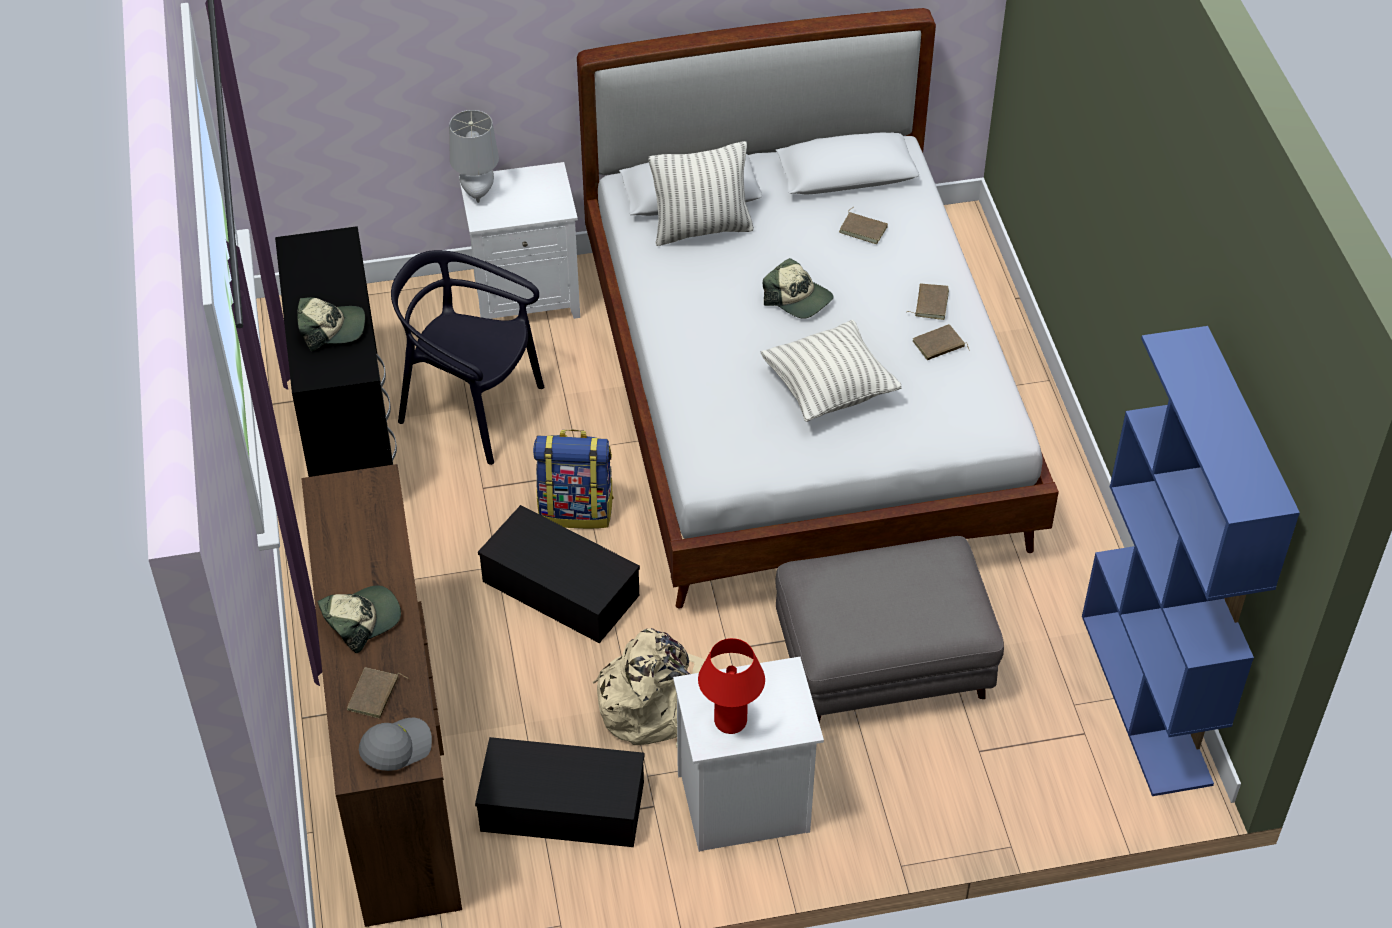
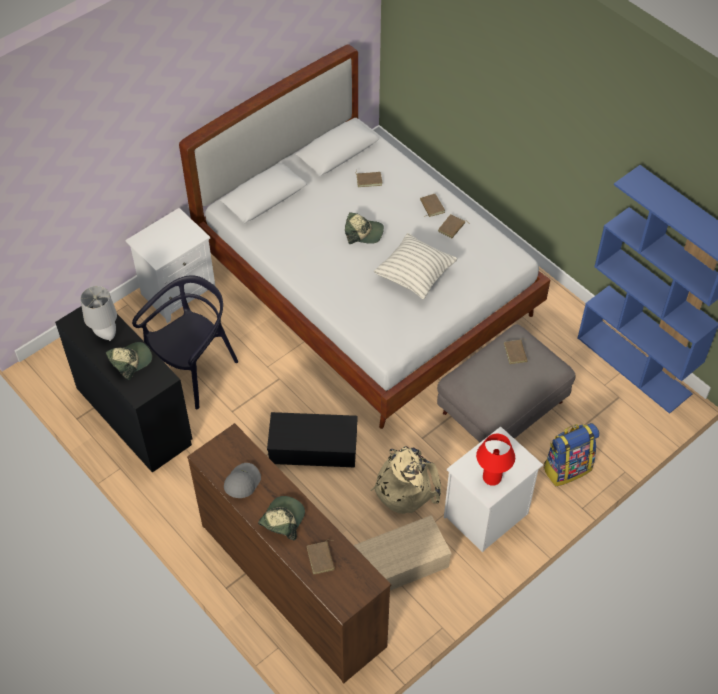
camera: 30 degrees left, 5 degrees up
(395, 747) = (354, 581): grey cap -> grey cap (241, 483)
(471, 409) = (193, 370): black chair -> black chair turned 135 degrees clockwise
(477, 191) = (143, 245): grey table lamp -> grey table lamp (105, 334)
(560, 807) = (397, 565): black storage box -> beige storage box
(576, 510) = (291, 400): backpack -> backpack (567, 468)
(701, 229) = (284, 215): pillow -> none
(924, 574) = (516, 353): none -> brown book

